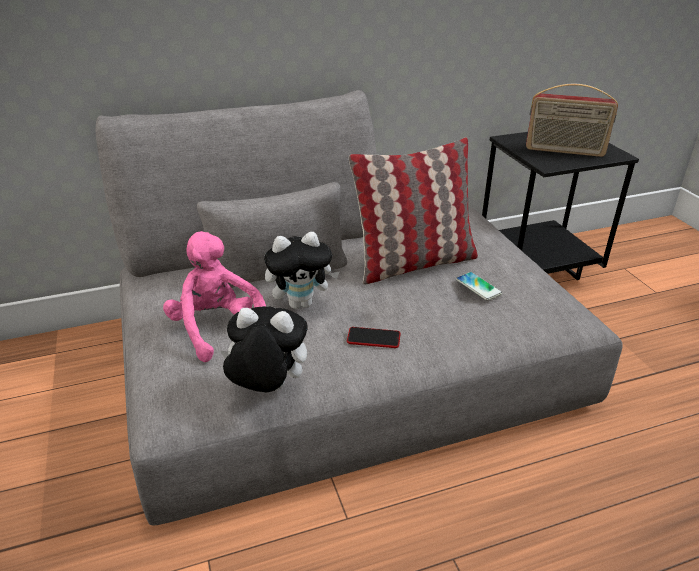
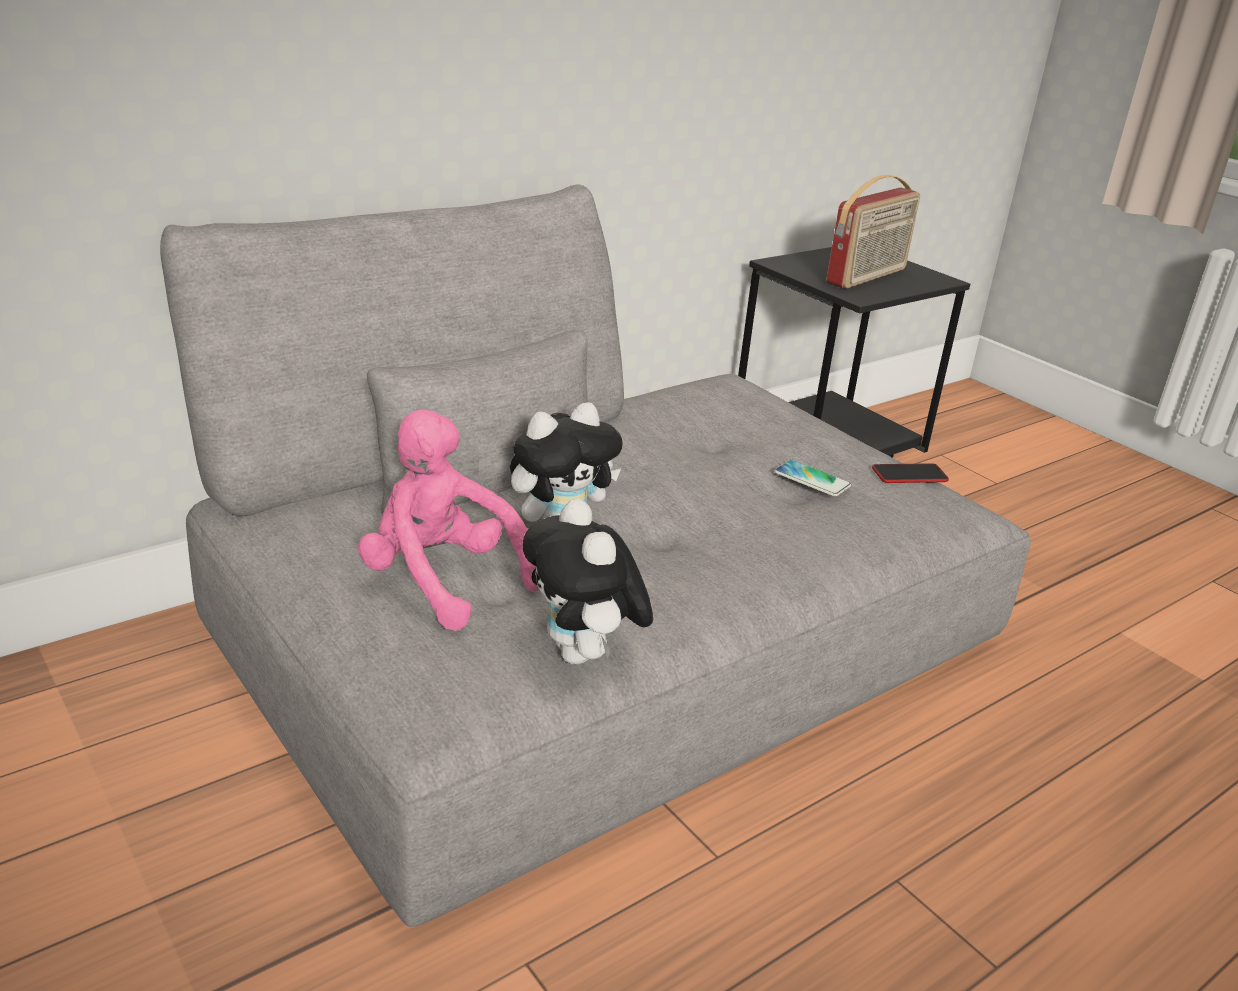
camera: 20 degrees left, 5 degrees down
(267, 388) = (583, 656): plush toy -> plush toy turned 105 degrees counterclockwise
(373, 338) = (704, 565): phone -> phone (909, 475)
(414, 263) = (699, 455): pillow -> none
(564, 151) = (867, 277): radio -> radio turned 45 degrees counterclockwise

